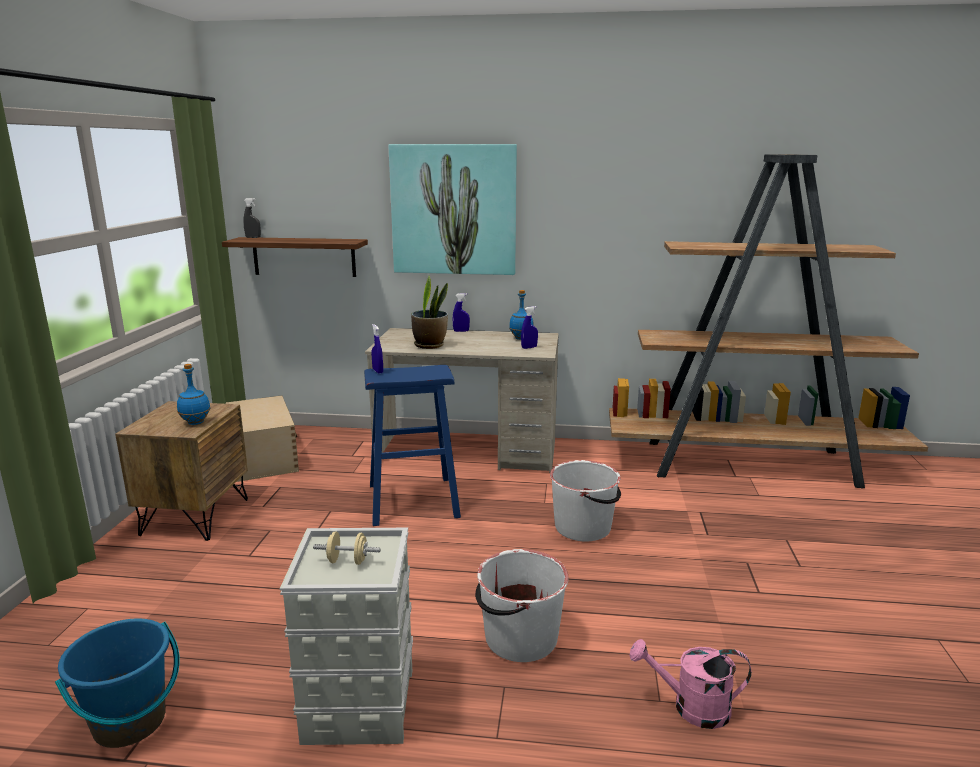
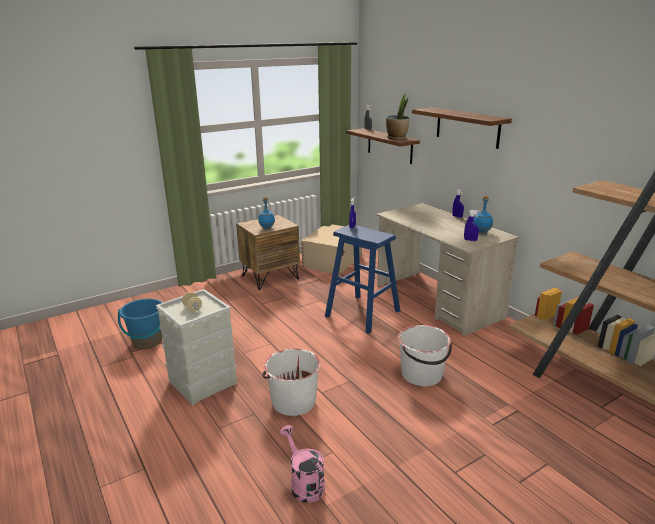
camera: 50 degrees right, 5 degrees up
(430, 345) = (416, 220): potted plant -> potted plant (397, 138)
(454, 210) = (467, 127): picture -> shelf

